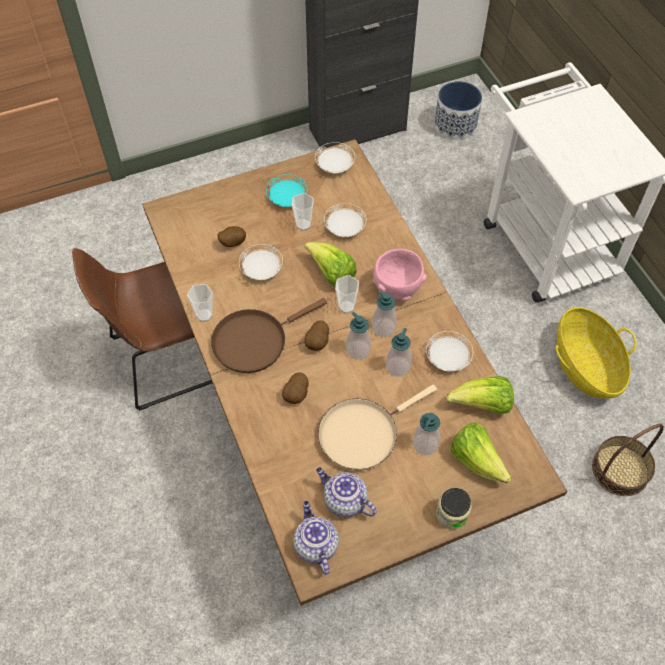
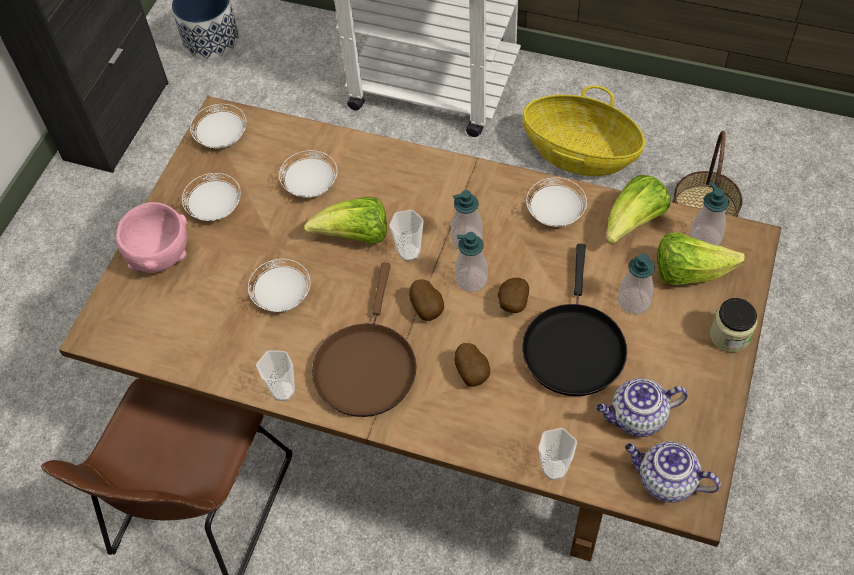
camera: 45 degrees left, 0 degrees up
(232, 243) = (216, 298): potato -> potato (512, 304)
(287, 199) = (215, 208): turquoise plate -> white plate
(303, 224) = (265, 217): cup -> cup (554, 469)
(362, 433) = (573, 346): beige frying pan -> black frying pan
(397, 288) = (431, 194): pink bowl -> pink bowl (160, 256)
(398, 366) = (524, 260): soap dispenser -> soap dispenser (705, 238)

